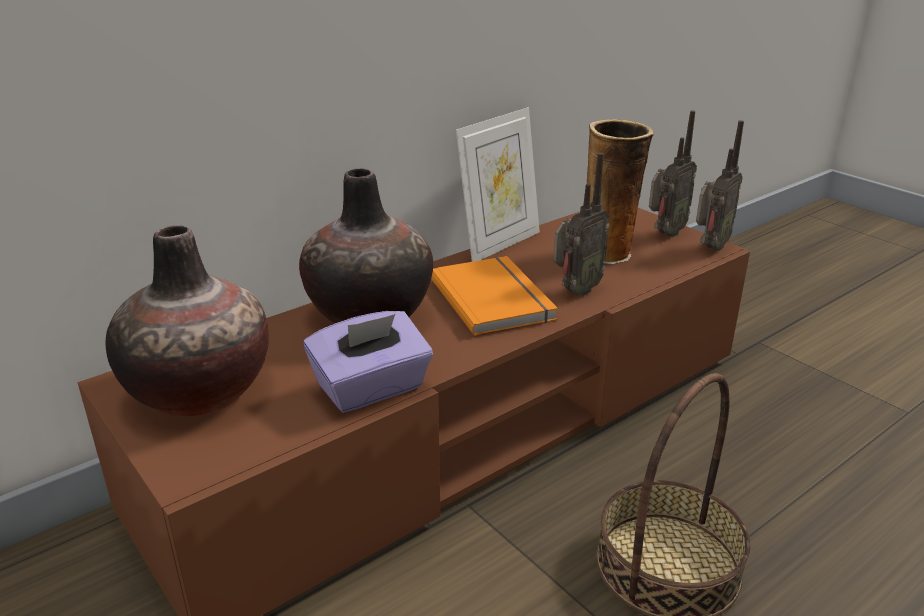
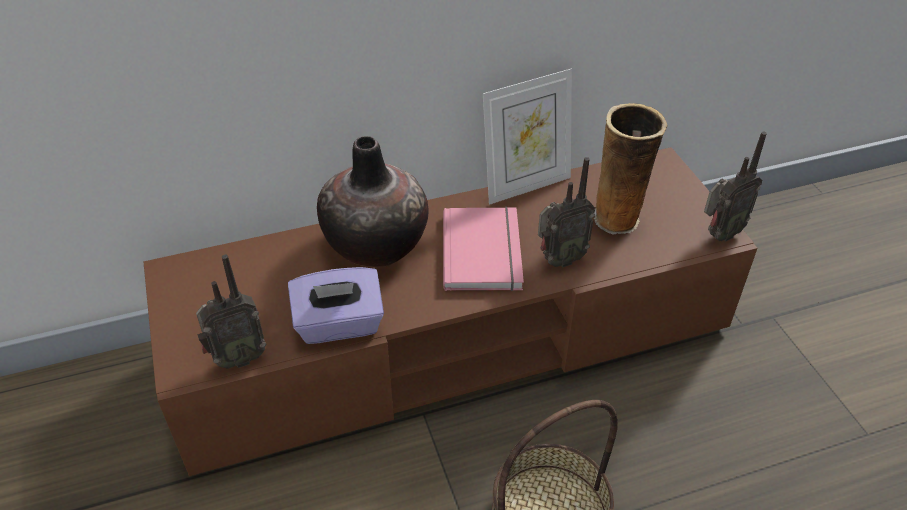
camera: 20 degrees right, 15 degrees up
(200, 391) = (220, 293): vase -> none
(494, 298) = (485, 251): orange book -> pink book
(664, 233) = (687, 206): radio -> radio (237, 358)

